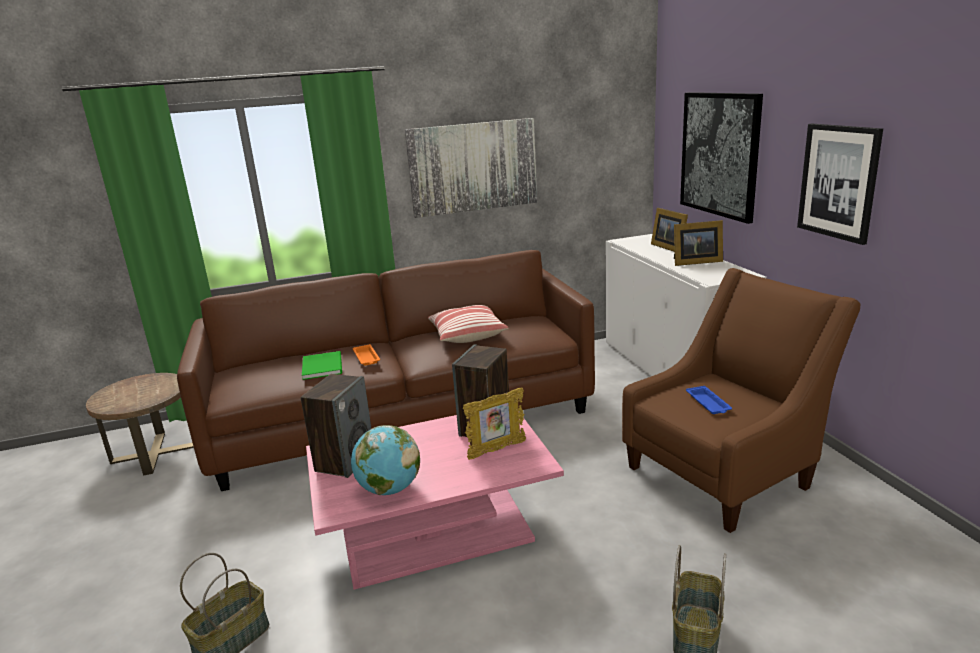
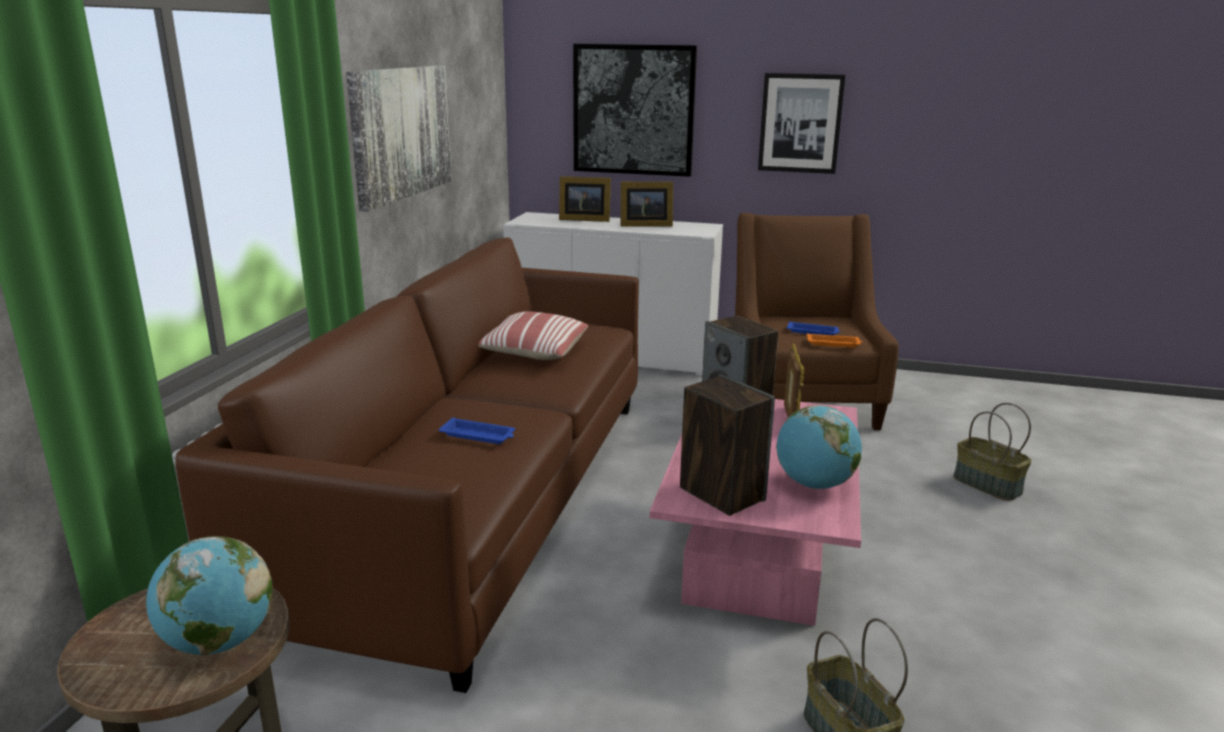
camera: 60 degrees left, 0 degrees up
(133, 400) = (219, 642): none -> globe
(323, 366) = (479, 436): green book -> blue tray
(366, 358) = (500, 409): orange tray -> orange tray (834, 343)
(694, 262) = (644, 225): picture frame -> picture frame turned 60 degrees clockwise

